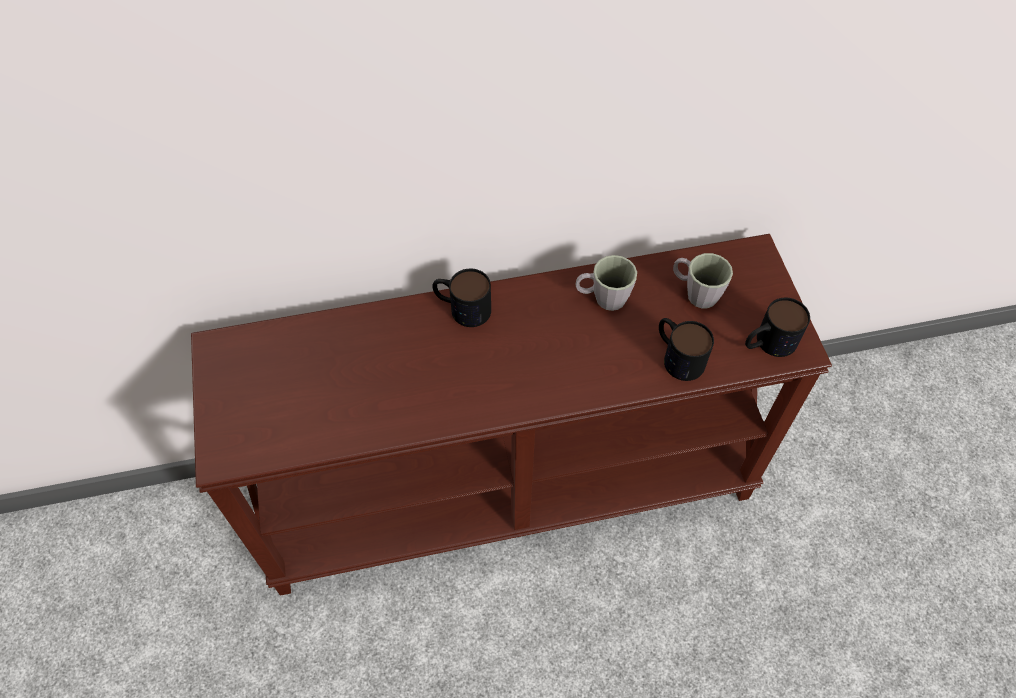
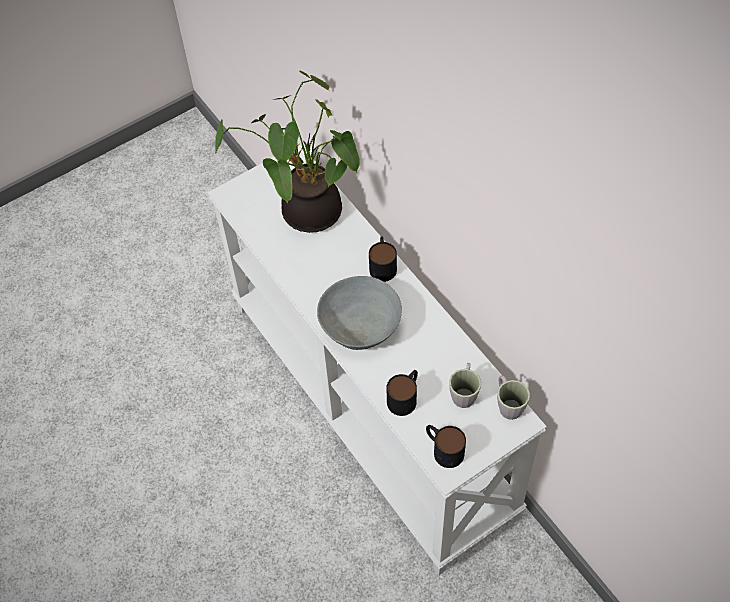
camera: 70 degrees right, 0 degrees up
(323, 366) = (306, 213): none -> potted plant
(508, 484) = (373, 406): brown console table -> white console table
(546, 366) = (361, 325): none -> grey bowl
(603, 298) = (430, 339): grey mug -> grey mug (508, 404)

